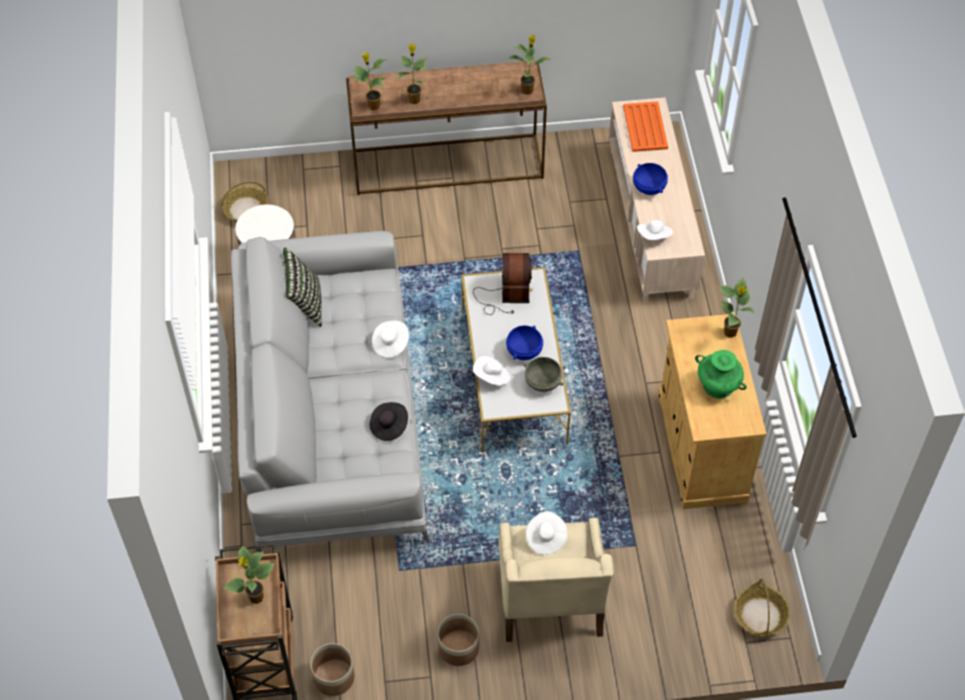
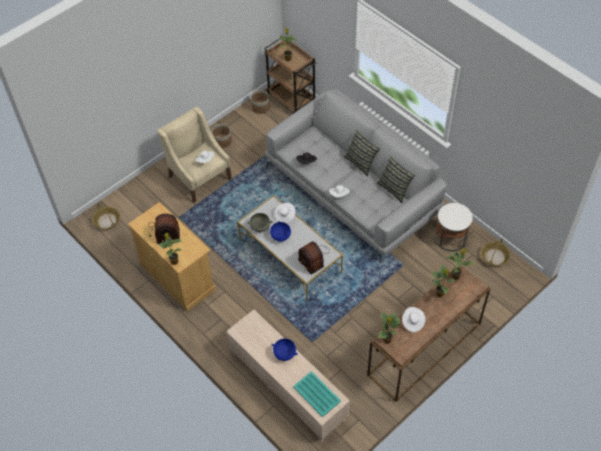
camera: 145 degrees right, 0 degrees up
(309, 374) = (361, 162): none -> pillow
(645, 128) = (316, 394): orange tray -> turquoise tray
(654, 237) = (260, 325): white hat -> white hat (412, 322)
(717, 386) = (164, 232): green vase -> radio

